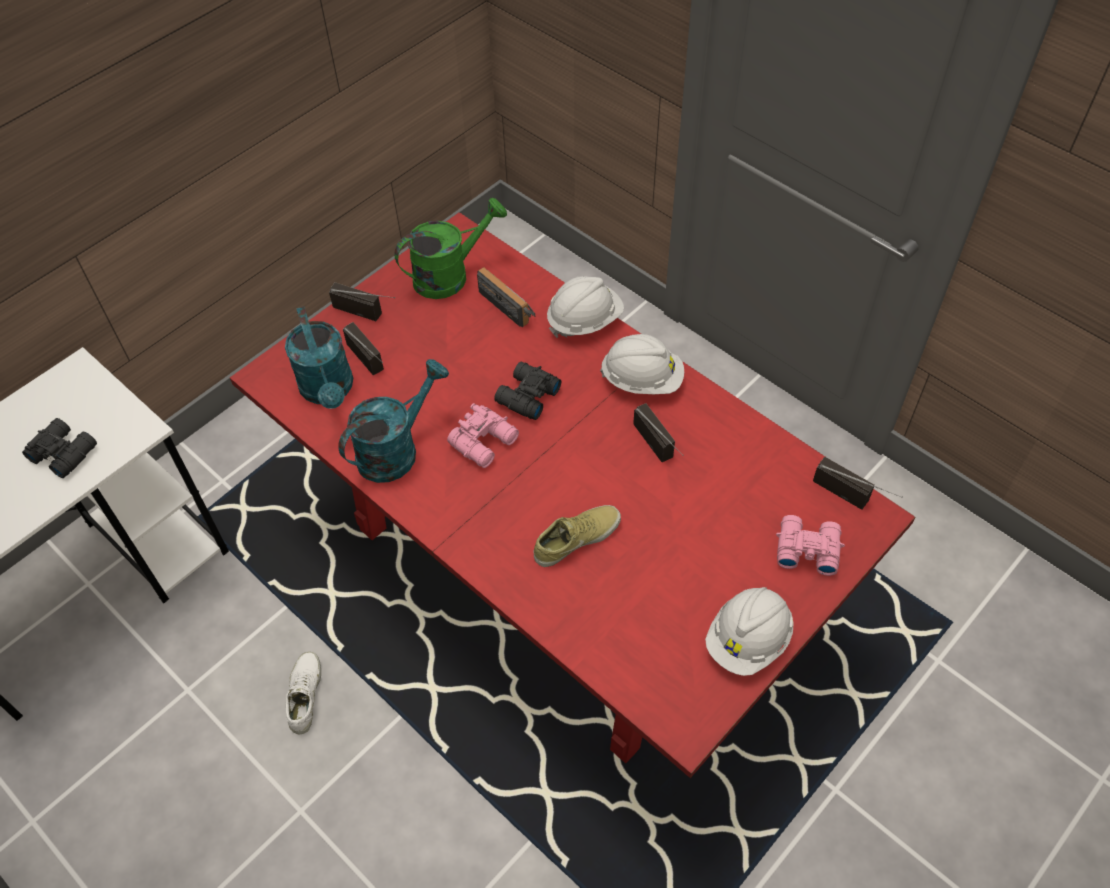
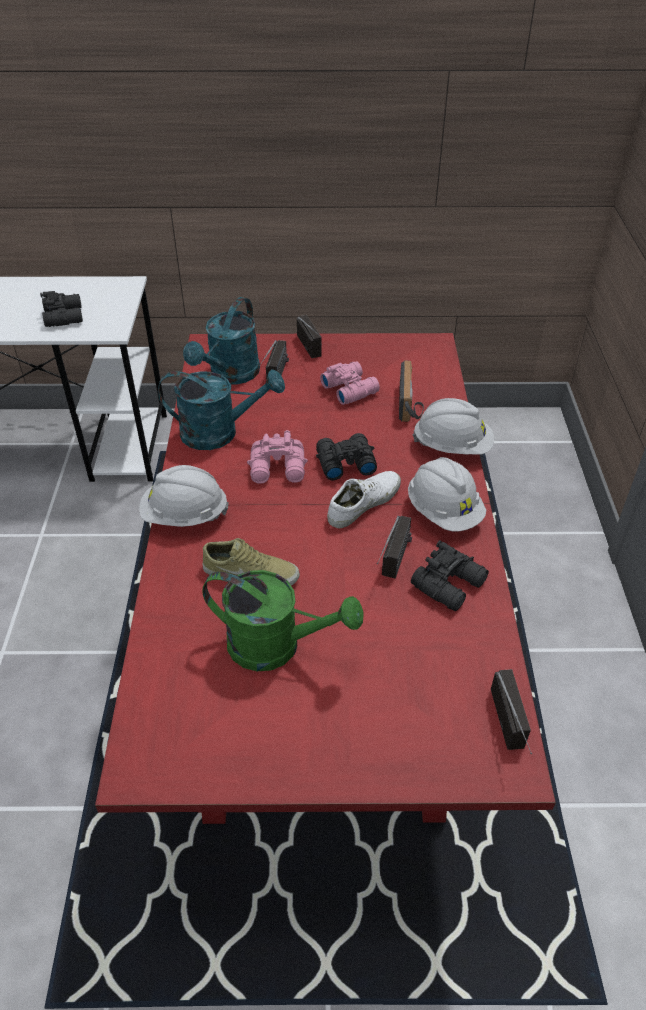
camera: 45 degrees right, 10 degrees down
(303, 694) = (87, 590): white shoe -> white shoe (362, 502)
(450, 275) = (395, 362): green watering can -> green watering can (277, 645)
(710, 431) = (450, 584): none -> black binoculars
(748, 640) = (271, 755): white hard hat -> white hard hat (184, 515)
(806, 548) = (414, 734): pink binoculars -> pink binoculars (350, 388)

